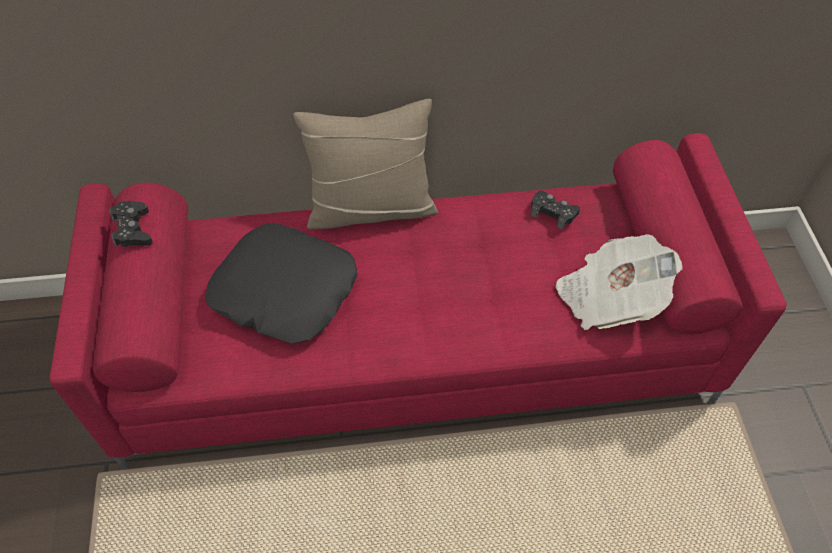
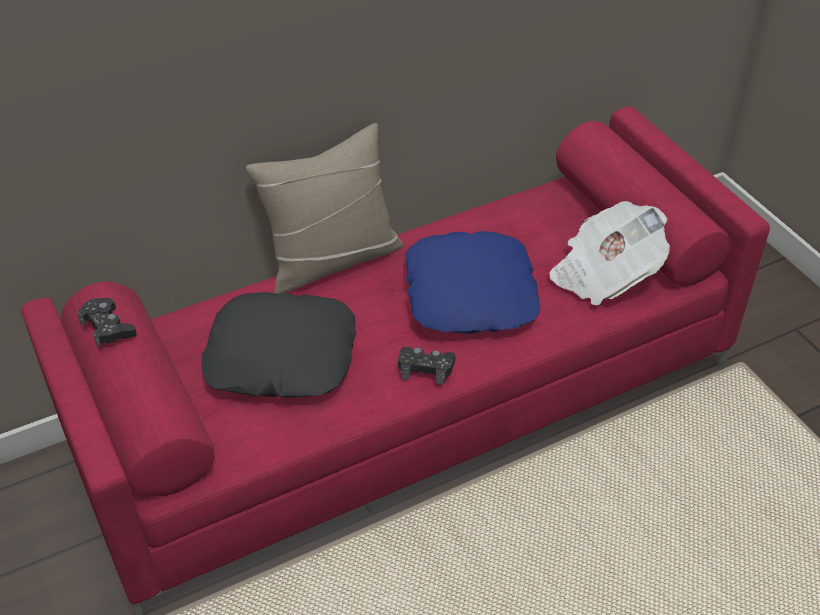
camera: 20 degrees left, 10 degrees down
(476, 280) = (471, 294): none -> blue pillow
(553, 213) = (515, 216): black game controller -> black game controller (425, 368)

